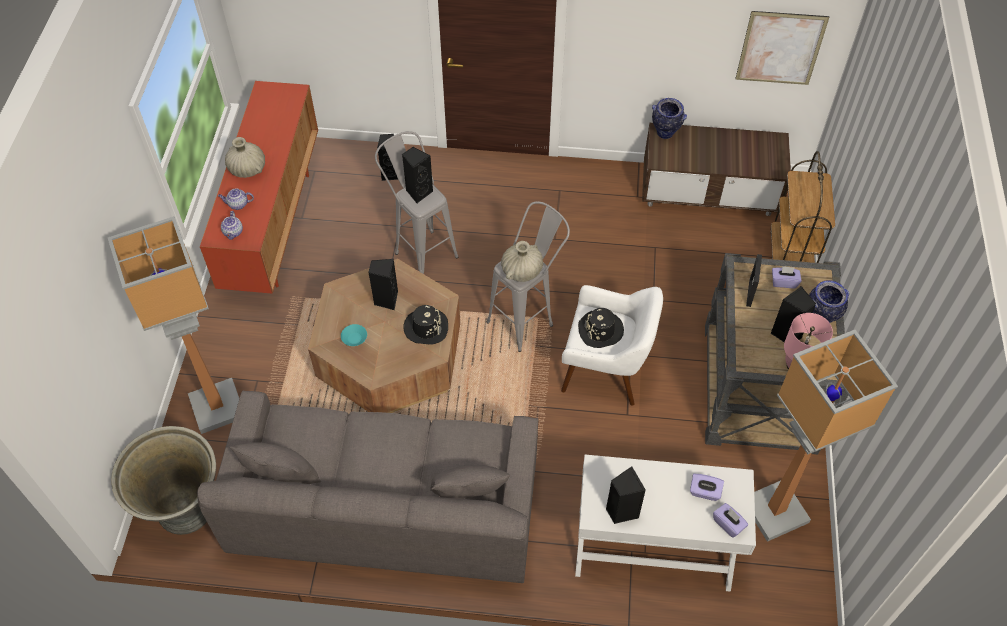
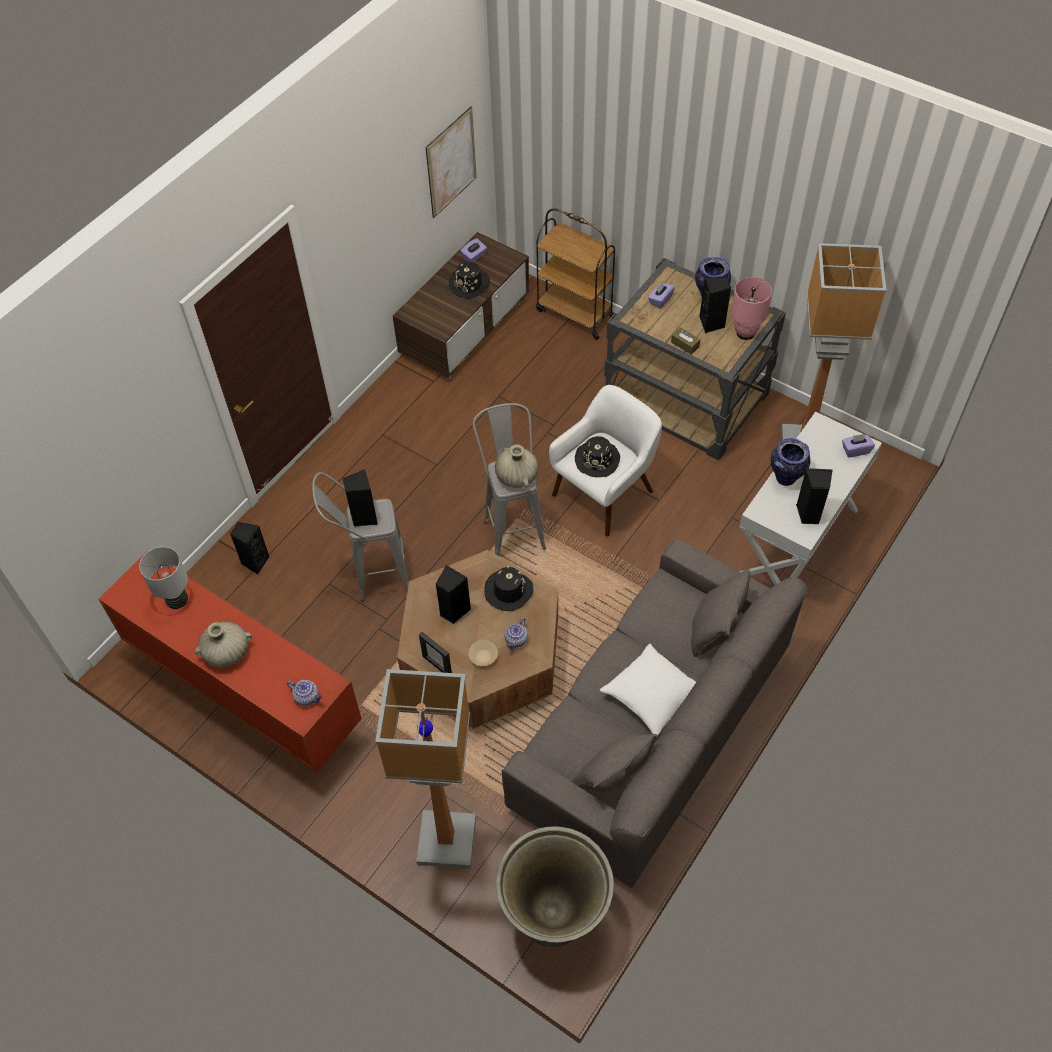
camera: 60 degrees left, 0 degrees up
(237, 204) = (271, 679): teapot -> teapot (516, 640)
(276, 120) = (177, 599): none -> grey table lamp
(354, 338) = (483, 657): turquoise bowl -> beige bowl
(373, 471) = (651, 695): none -> white pillow
(665, 133) = (414, 311): vase -> vase (786, 478)
(704, 492) = (819, 451): purple tissue box -> purple tissue box (474, 257)
(724, 155) = (469, 284): none -> black hat
(743, 323) = (685, 344): none -> brown tissue box
(750, 293) = (658, 325): picture frame -> picture frame (437, 664)

